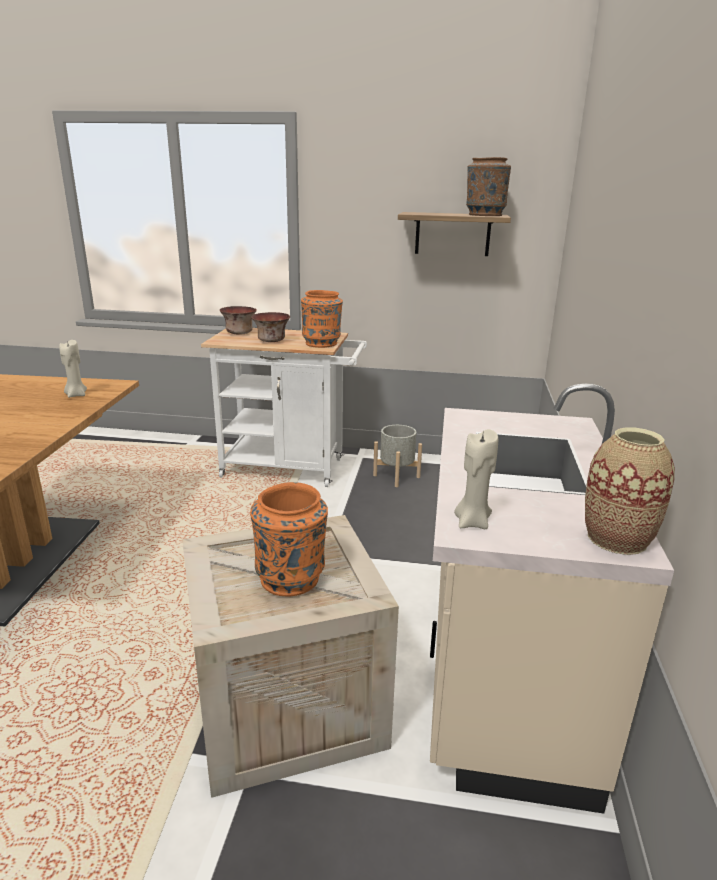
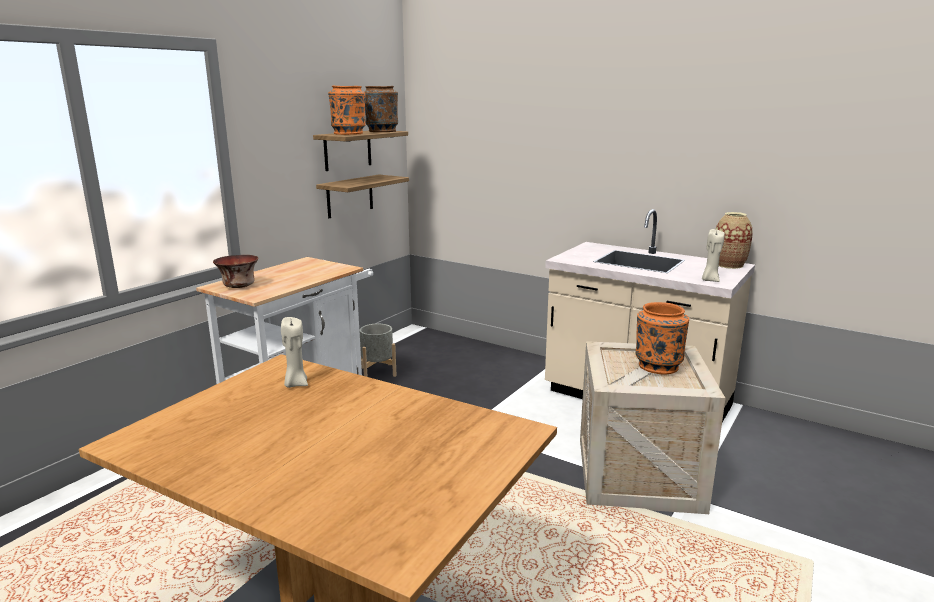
camera: 65 degrees left, 5 degrees down
(272, 341) = (293, 279): bowl -> none
(322, 343) = (332, 267): orange vase -> orange vase (349, 133)
(448, 287) = (350, 196): none -> shelf

